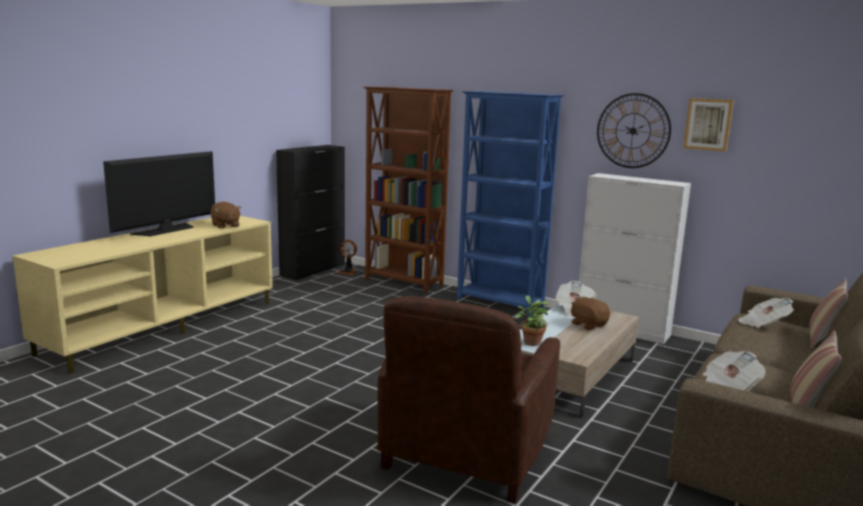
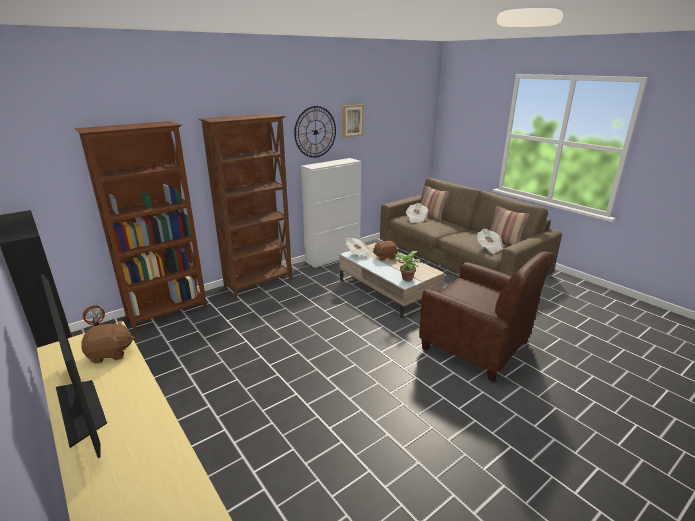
camera: 70 degrees left, 10 degrees up
(500, 303) = (259, 282): blue bookcase -> brown bookcase

